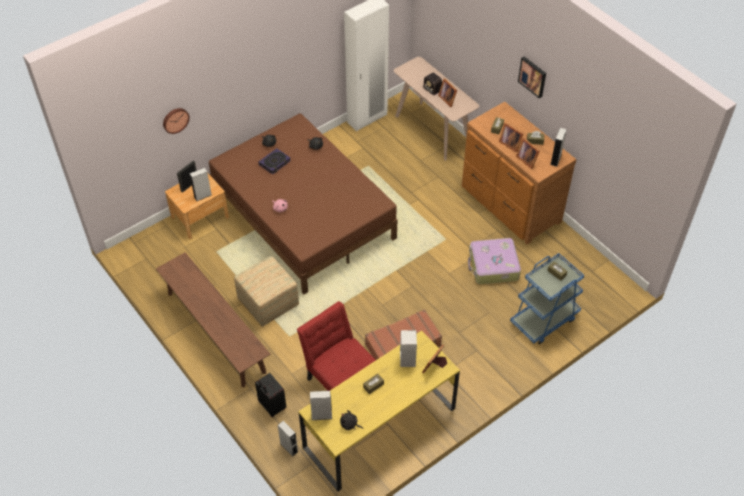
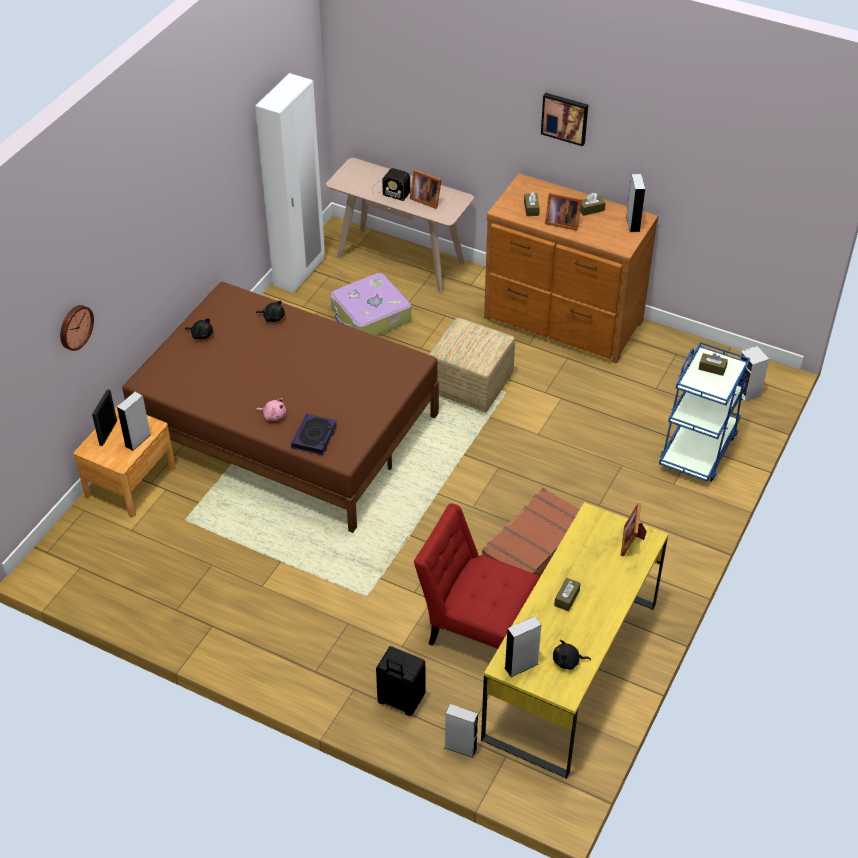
camera: 25 degrees left, 5 degrees down
(216, 332) = (253, 631): brown bench -> none
(269, 303) = (308, 562): ottoman -> ottoman (471, 385)
(275, 163) = (226, 358): book -> book (314, 437)
(408, 360) = (592, 547): speaker -> speaker (748, 392)
(493, 266) = (590, 405): suitcase -> suitcase (370, 316)
(527, 159) = (596, 235): picture frame -> none

